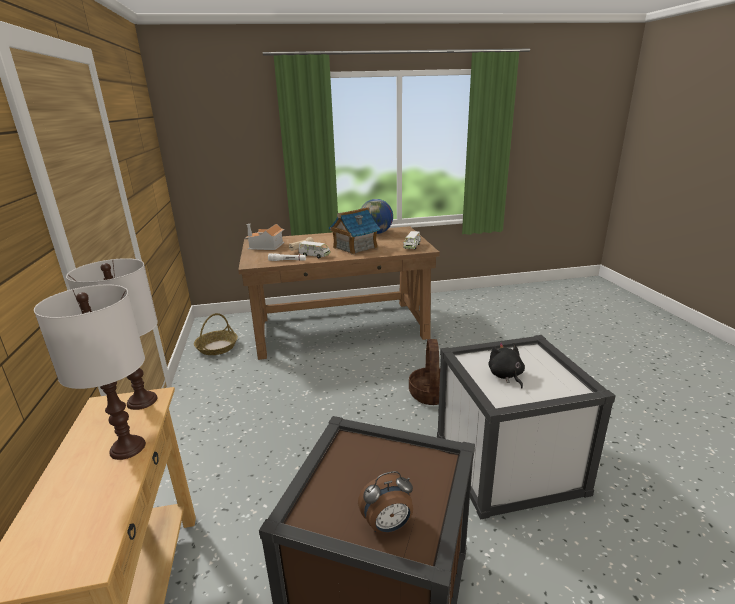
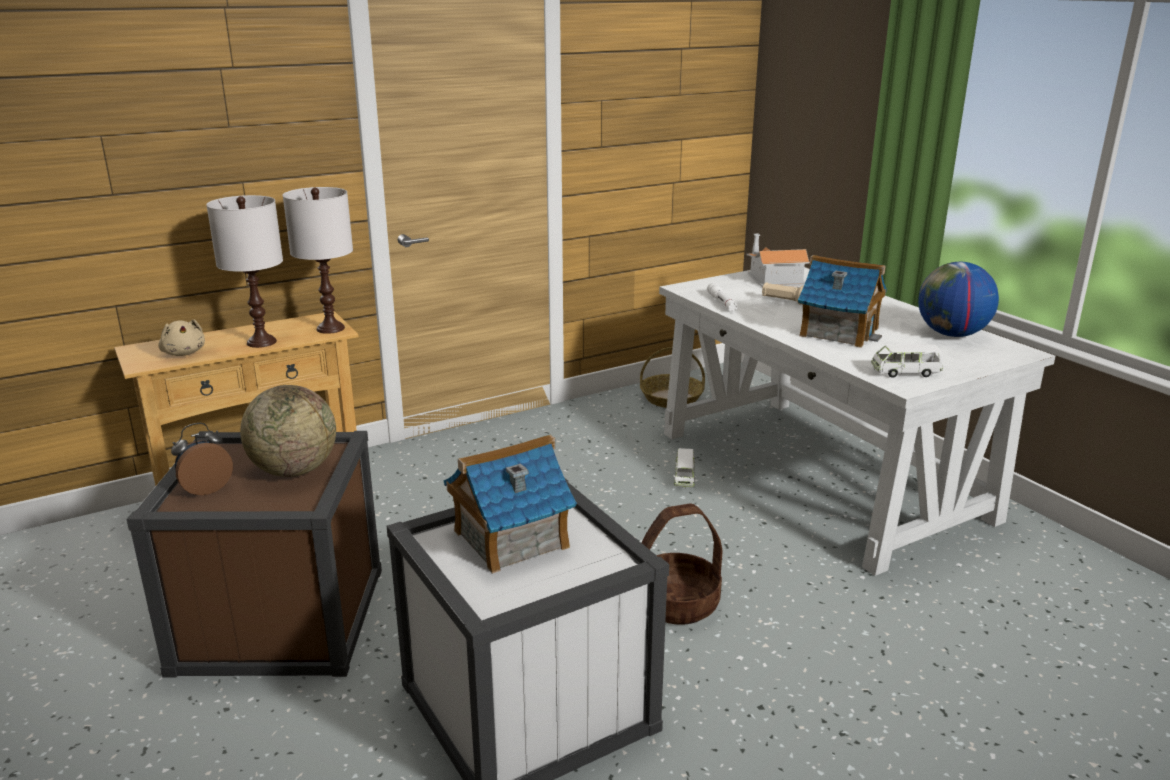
camera: 70 degrees right, 0 degrees up
(89, 516) = (184, 353): none -> beige plush toy
(314, 255) = (763, 314): white toy car -> white toy car (684, 478)
(340, 328) = (820, 474): brown desk -> white desk
(376, 463) = (294, 470): none -> globe
(388, 526) = (205, 488): alarm clock -> alarm clock turned 90 degrees clockwise
(506, 376) = (510, 539): black plush toy -> toy house

